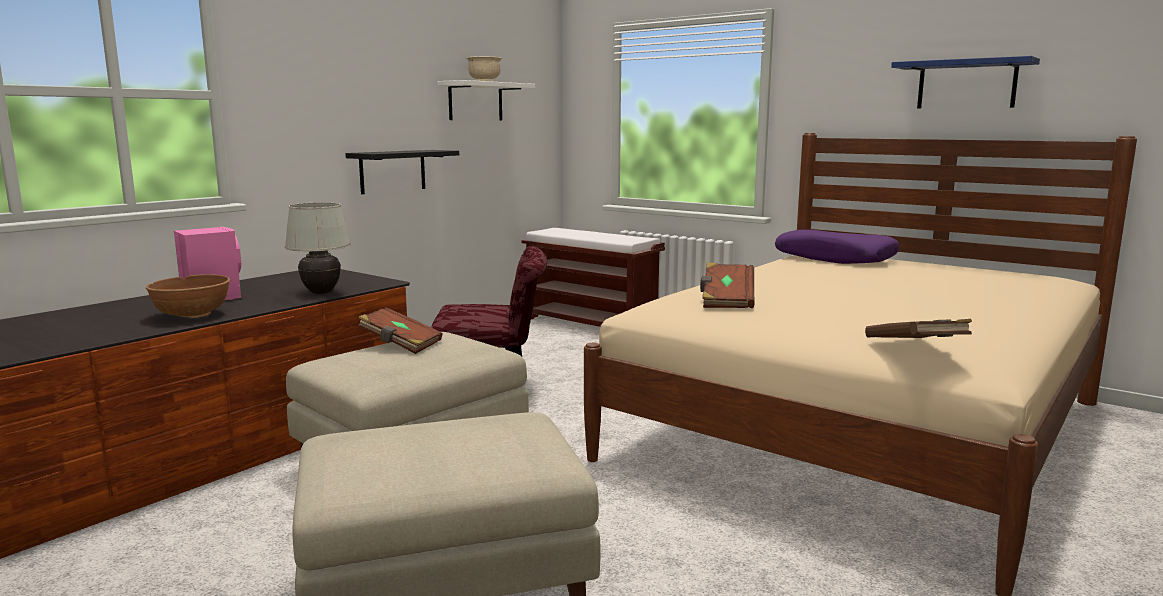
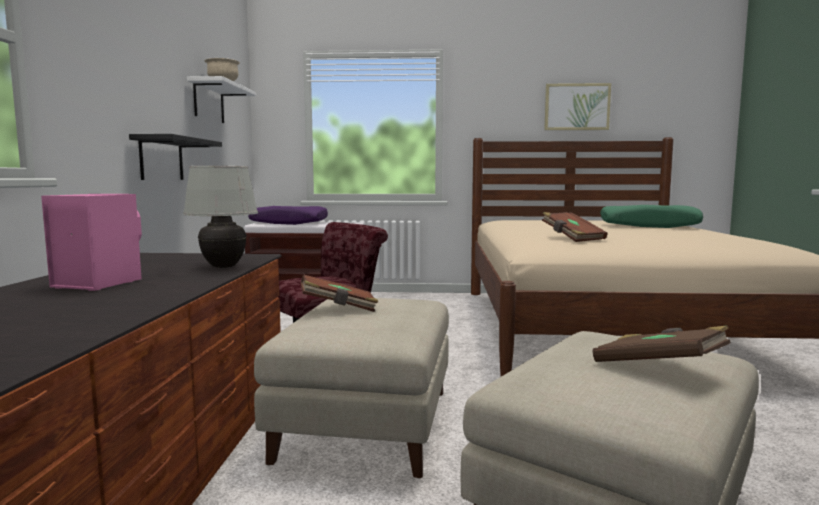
camera: 35 degrees left, 5 degrees down
(192, 315) = (133, 298): brown bowl -> none
(835, 258) = (527, 220): purple pillow -> purple pillow (289, 223)
(916, 349) = (753, 245): brown book -> brown book (658, 368)
(954, 291) = (648, 226): none -> green pillow
(966, 85) = (577, 107): blue shelf -> picture

